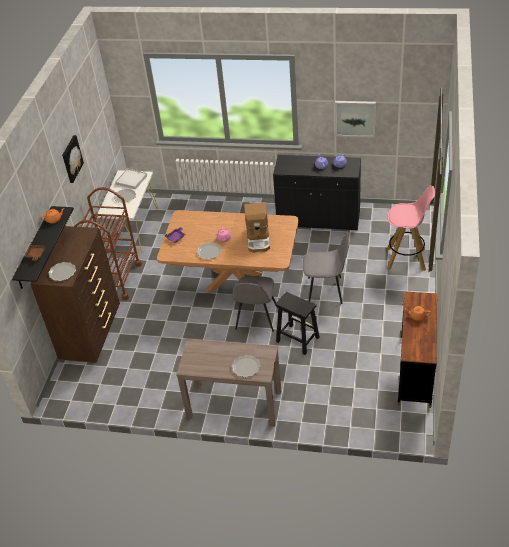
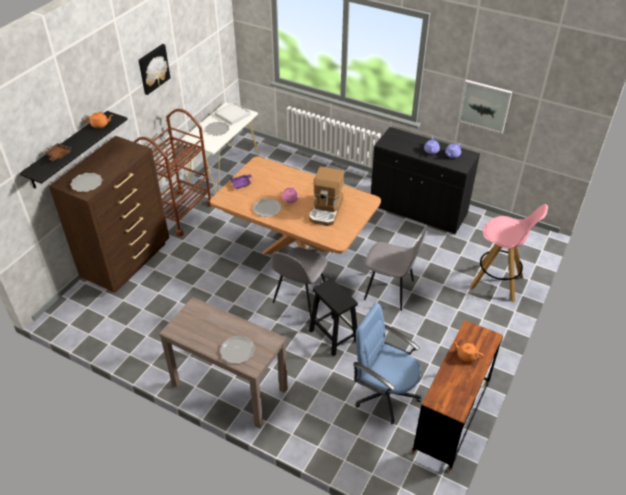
camera: 15 degrees right, 0 degrees up
(358, 370) = (385, 394): none -> blue office chair

